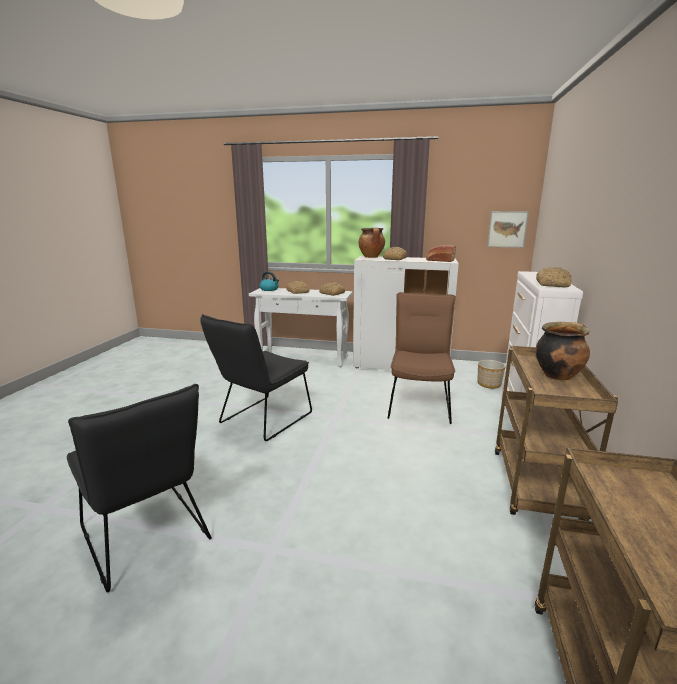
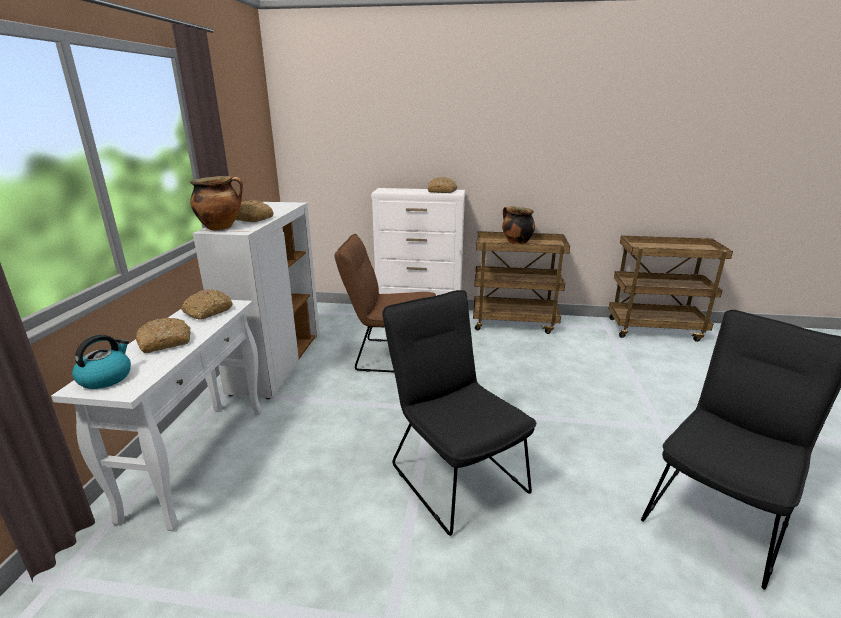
camera: 95 degrees left, 5 degrees up
(262, 420) = (453, 473): black chair -> black chair turned 150 degrees counterclockwise
(439, 260) = (282, 206): bread -> none
(489, 384) = (344, 318): planter -> none
(507, 229) = (263, 157): picture -> none

